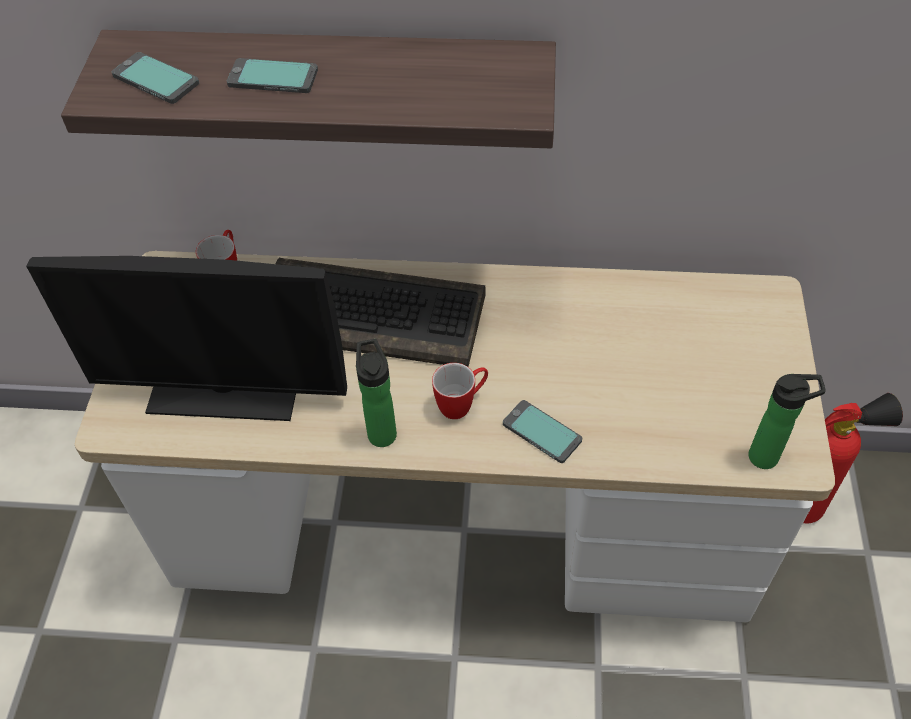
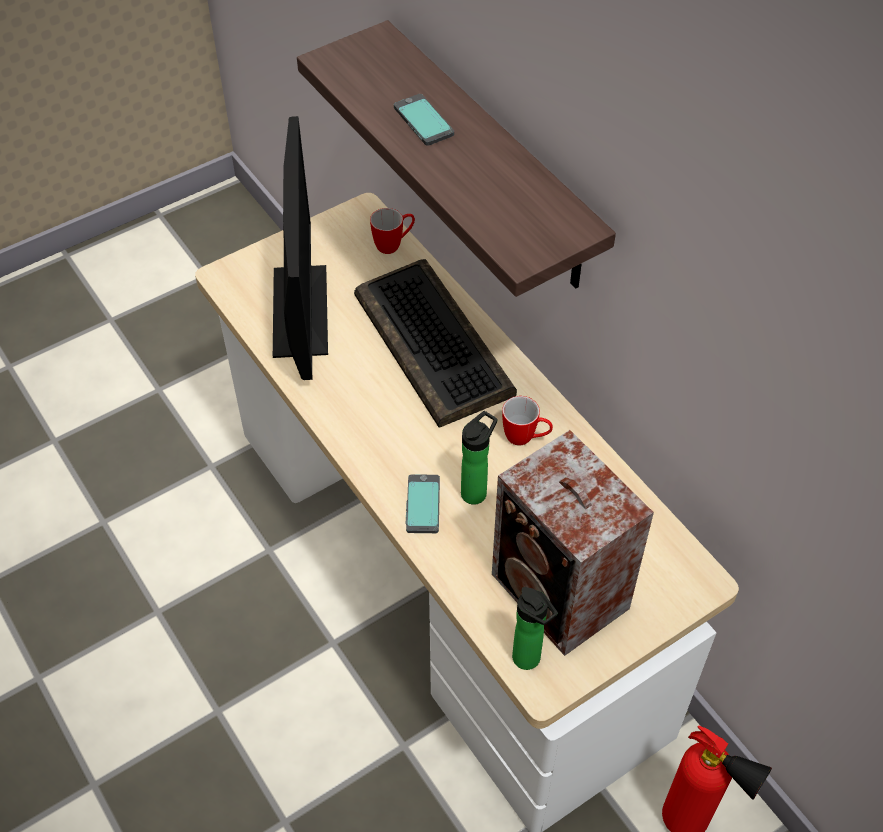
camera: 50 degrees right, 0 degrees up
(155, 80) = (366, 73): phone -> none
(224, 390) = (300, 311): monitor -> monitor turned 150 degrees counterclockwise
(381, 431) = (342, 413): bottle -> bottle (476, 491)
(462, 404) = (404, 444): mug -> mug (526, 438)
(718, 393) = (561, 595): none -> speaker

